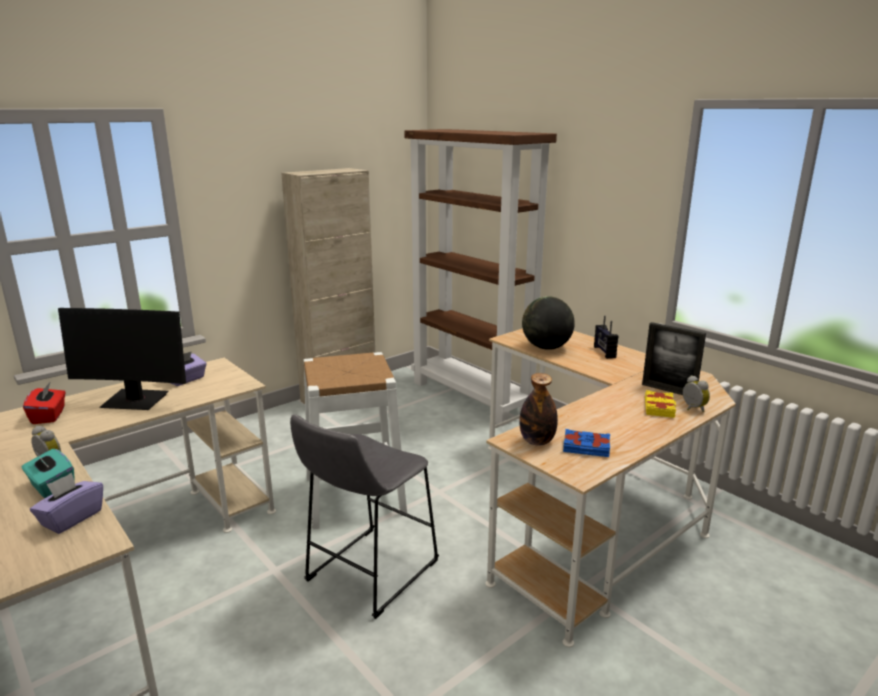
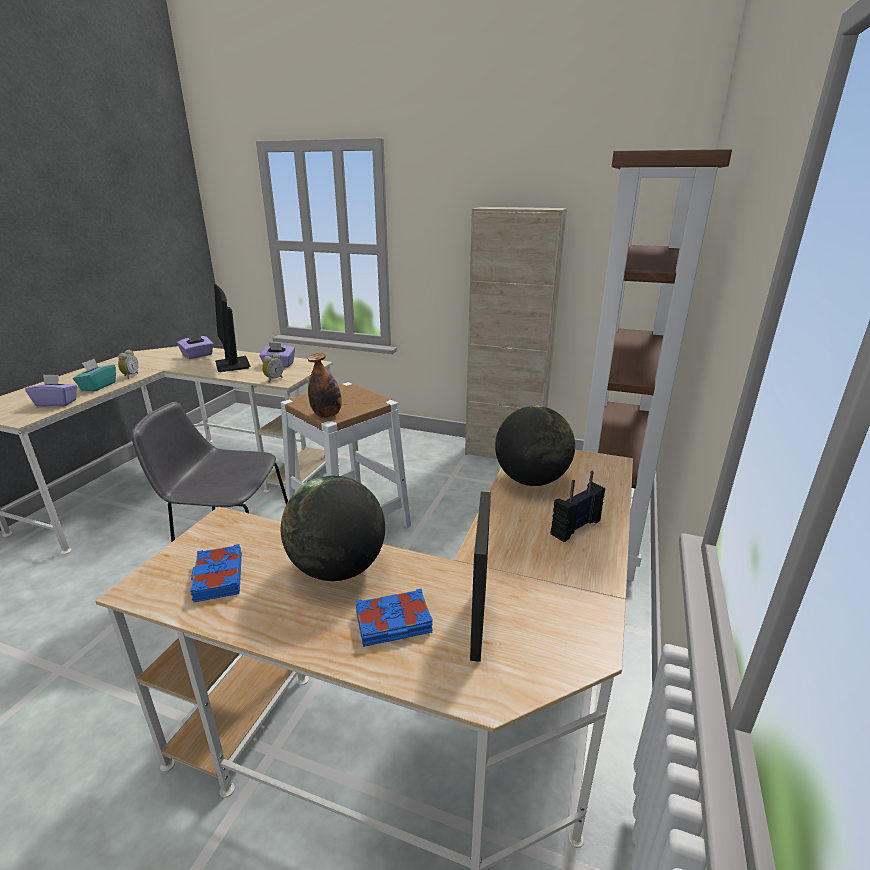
camera: 60 degrees right, 5 degrees up
(49, 416) = (198, 355): red tissue box -> purple tissue box
(537, 441) = (224, 538): bottle -> bottle (327, 415)
(601, 412) = (338, 569): none -> globe
(660, 408) = (394, 623): yellow book -> blue book
(692, 409) = (417, 664): alarm clock -> alarm clock (273, 379)

